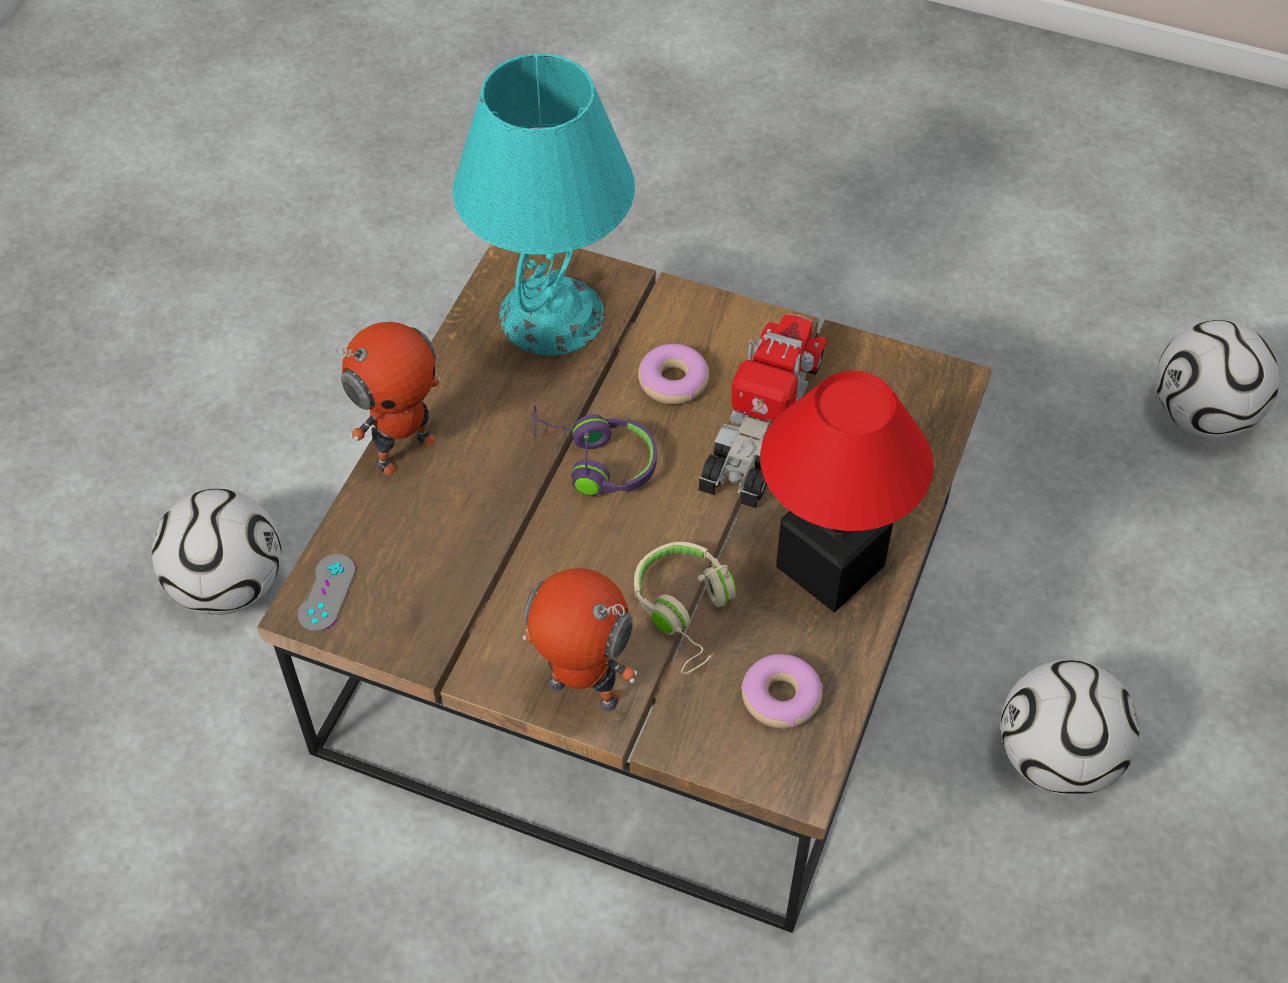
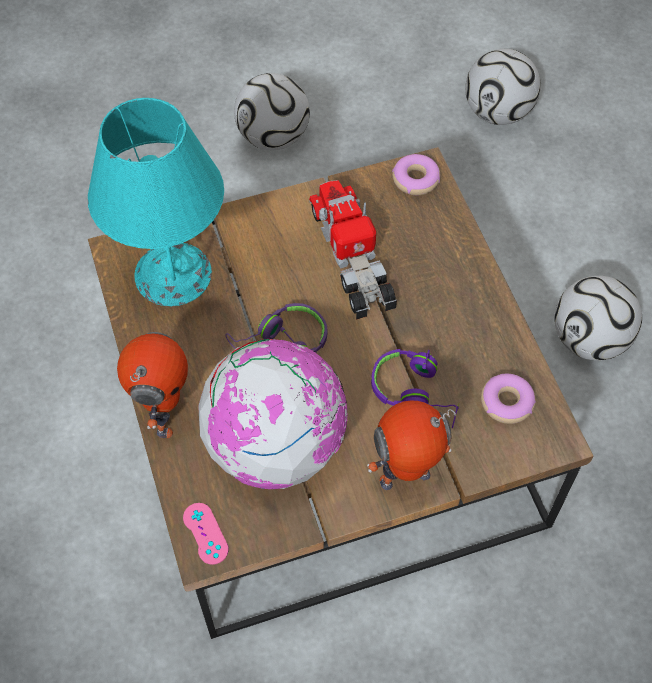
camera: 40 degrees left, 5 degrees up
(228, 585) = (63, 579): football -> football (272, 137)
(327, 593) = (205, 533): grey game controller -> pink game controller
(483, 559) = (276, 445): none -> globe
(673, 381) = (281, 266): donut -> donut (415, 179)
(686, 611) = (415, 392): beige headphones -> purple headphones
(831, 563) = (462, 310): table lamp -> none

